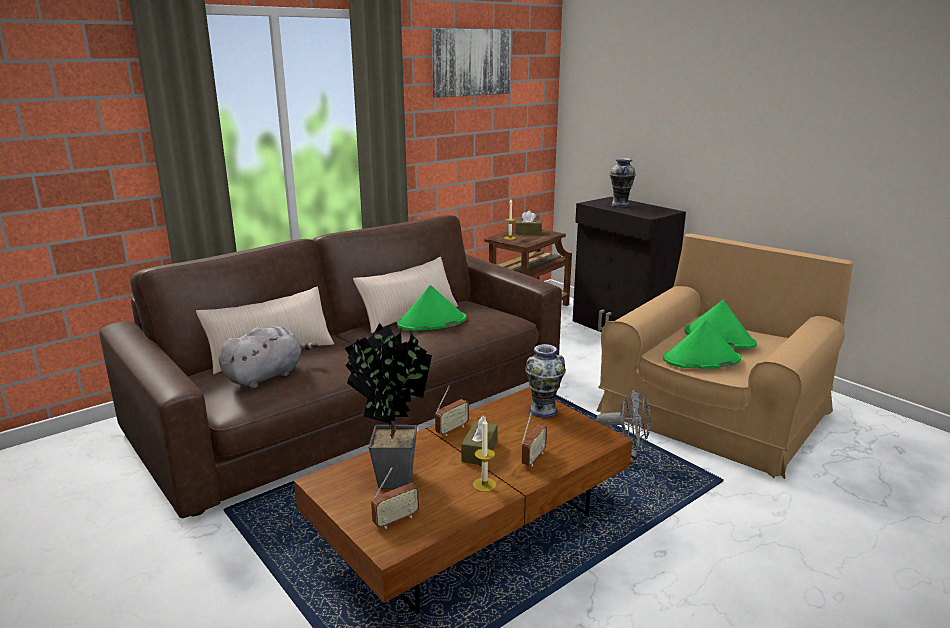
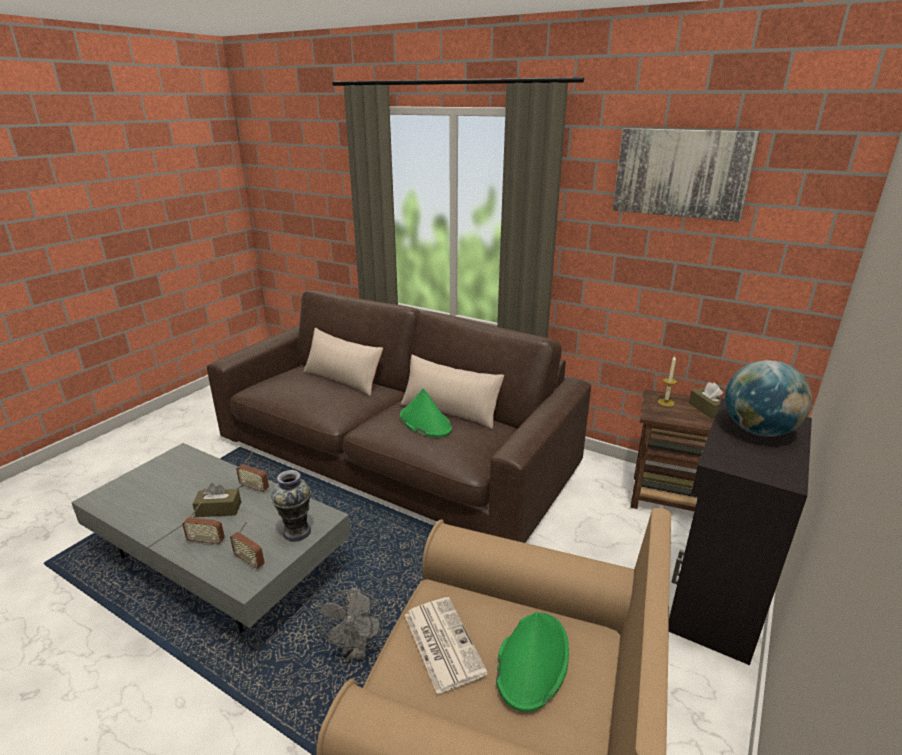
camera: 70 degrees right, 5 degrees up
(266, 376) = (294, 387): grey plush toy -> none
(389, 477) = (182, 477): potted plant -> none
(396, 520) = (126, 493): radio -> radio (250, 561)
(471, 528) = (221, 560): brown coffee table -> grey coffee table
(484, 484) = (166, 522): candle -> none
(620, 205) = (758, 431): vase -> globe
(701, 360) = (442, 642): green hat -> newspaper

